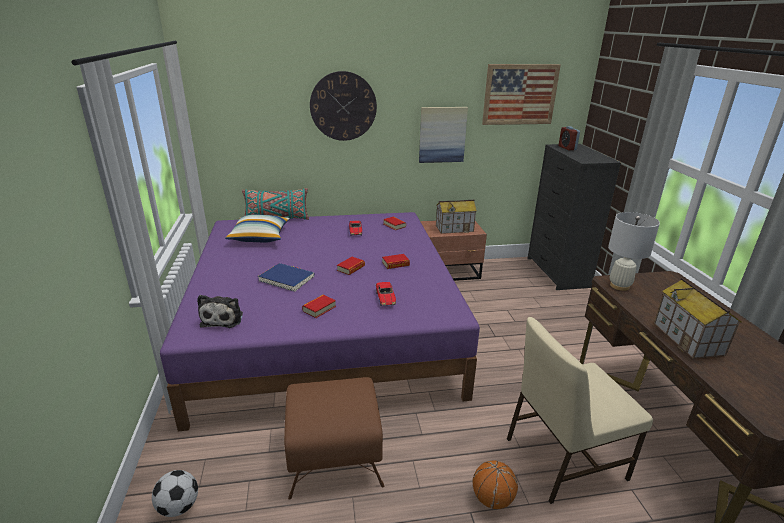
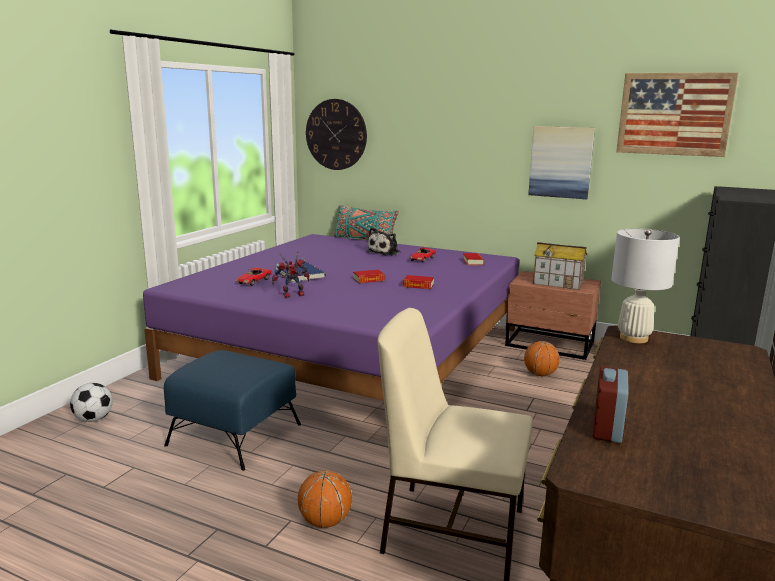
camera: 35 degrees right, 10 degrees down
(223, 318) = (211, 284): plush toy -> plush toy (385, 252)
(260, 237) = (327, 248): pillow -> none
(319, 309) = (291, 296): book -> toy robot
(335, 455) = (235, 435): brown ottoman -> blue ottoman
(343, 106) = (445, 122): wall clock -> wall clock (336, 134)
(385, 298) = (362, 303): toy car -> toy car (254, 281)
(470, 301) = (540, 374): none -> basketball
(567, 148) = (738, 190): alarm clock -> alarm clock (607, 429)
(688, 339) = (630, 393): toy house -> none

